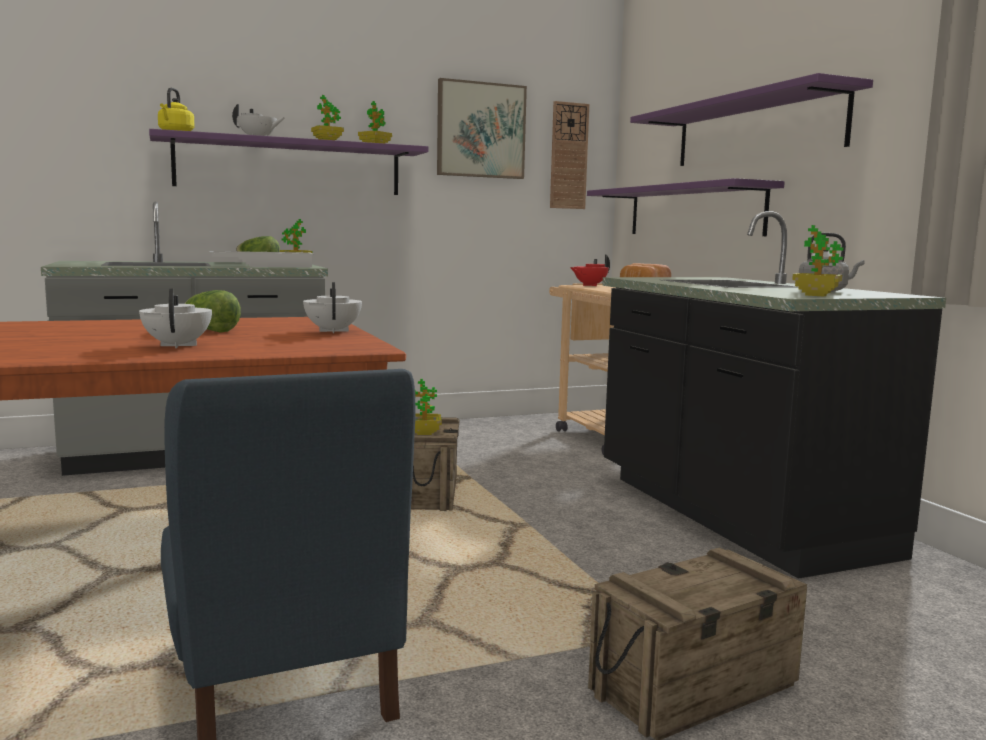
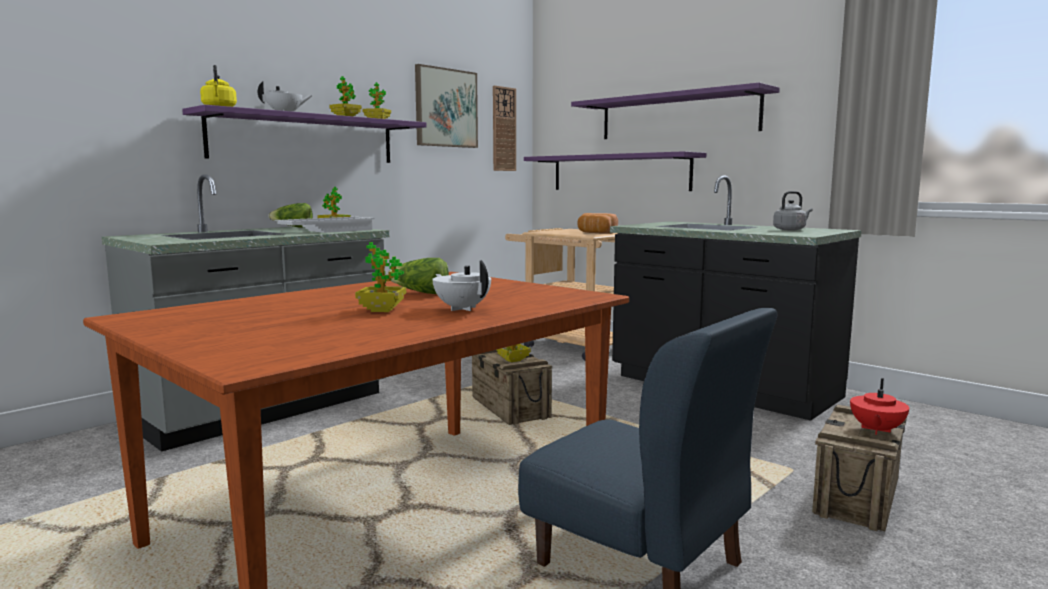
camera: 25 degrees left, 0 degrees up
(333, 331) = (511, 284): white teapot -> none
(589, 285) = (545, 231): red teapot -> red teapot (876, 430)
(815, 295) = (809, 233): potted plant -> potted plant (382, 310)

